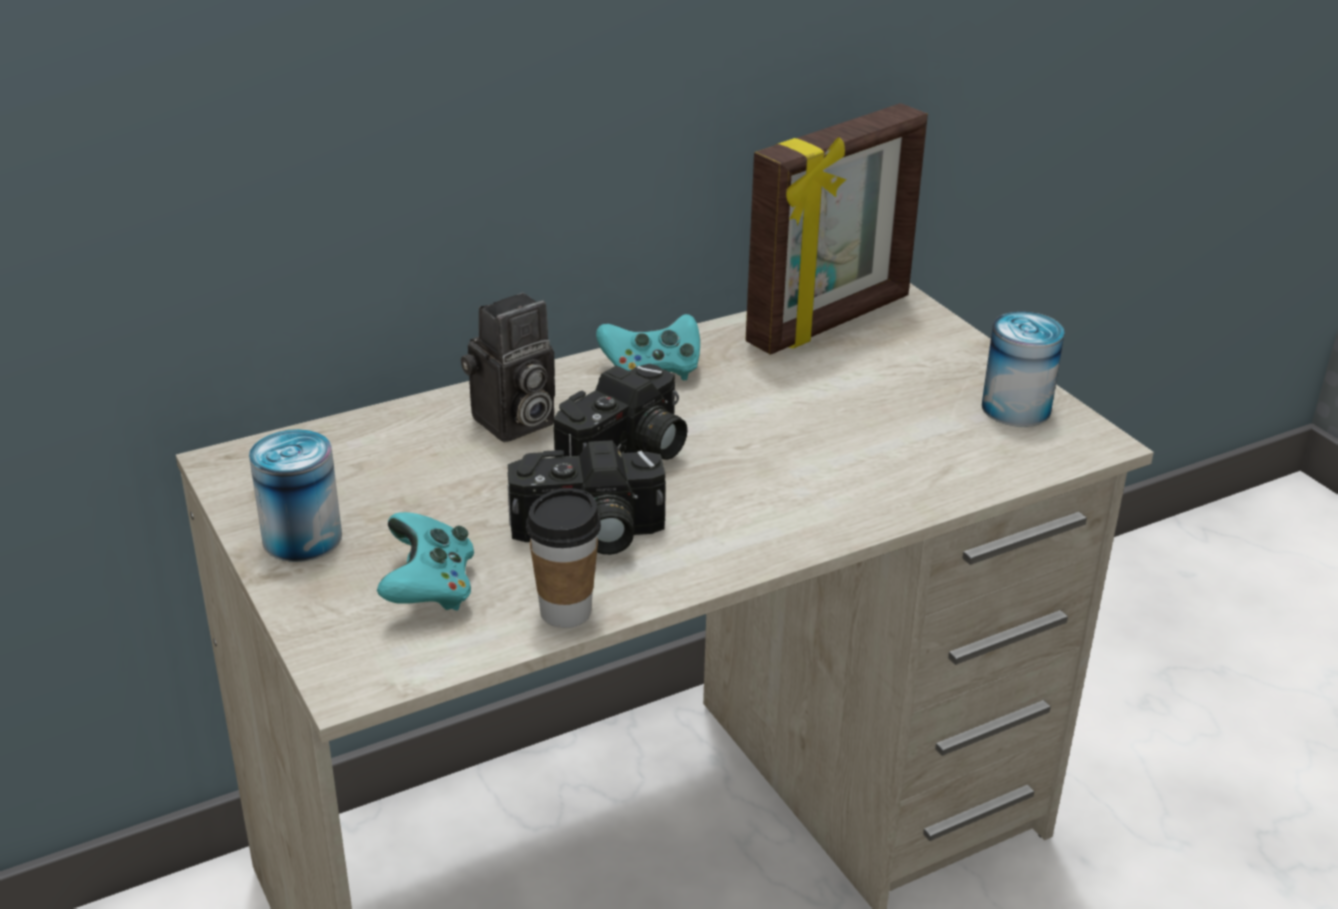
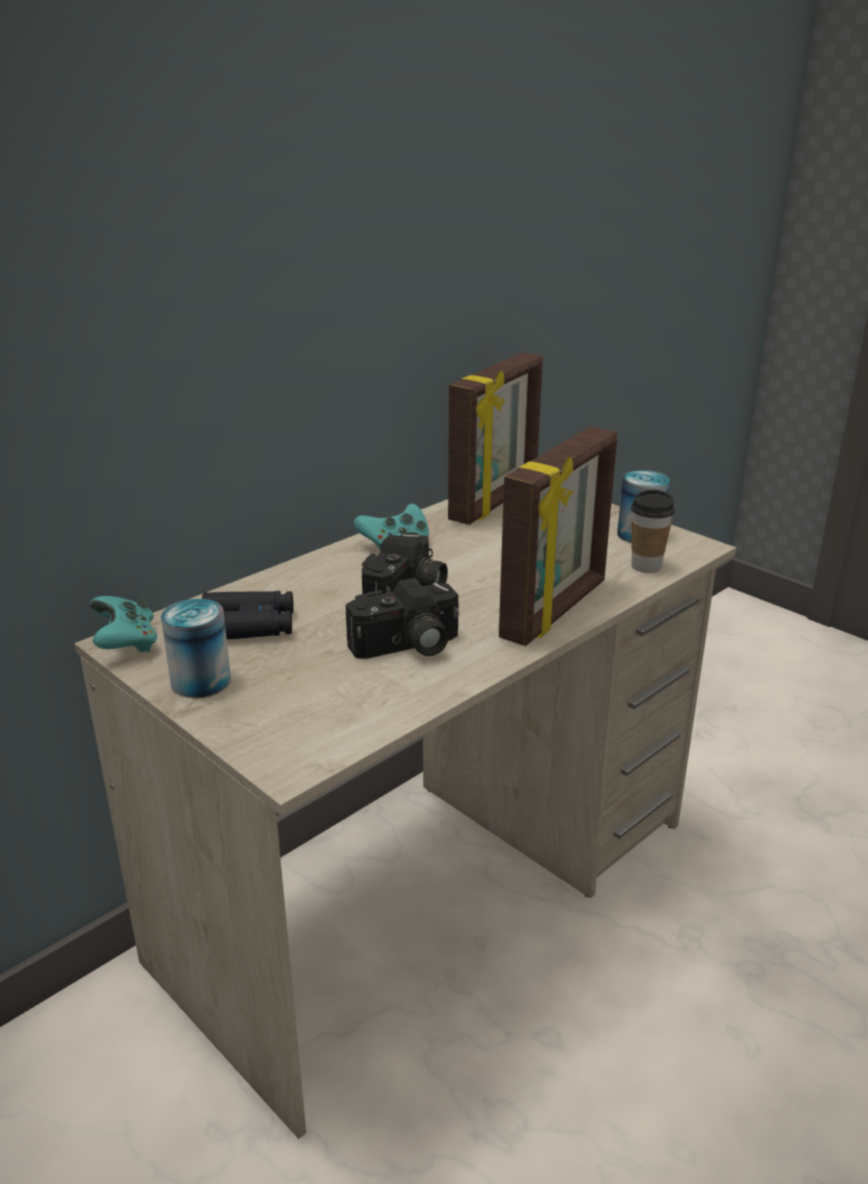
camera: 15 degrees left, 5 degrees down
(397, 467) = (248, 626): none -> black binoculars
(429, 589) = (313, 699): turquoise game controller -> turquoise game controller (126, 643)
(512, 424) = (316, 588): camera -> none
(565, 612) = (419, 697): cup -> cup (646, 566)
(822, 513) = (556, 610): none -> picture frame

